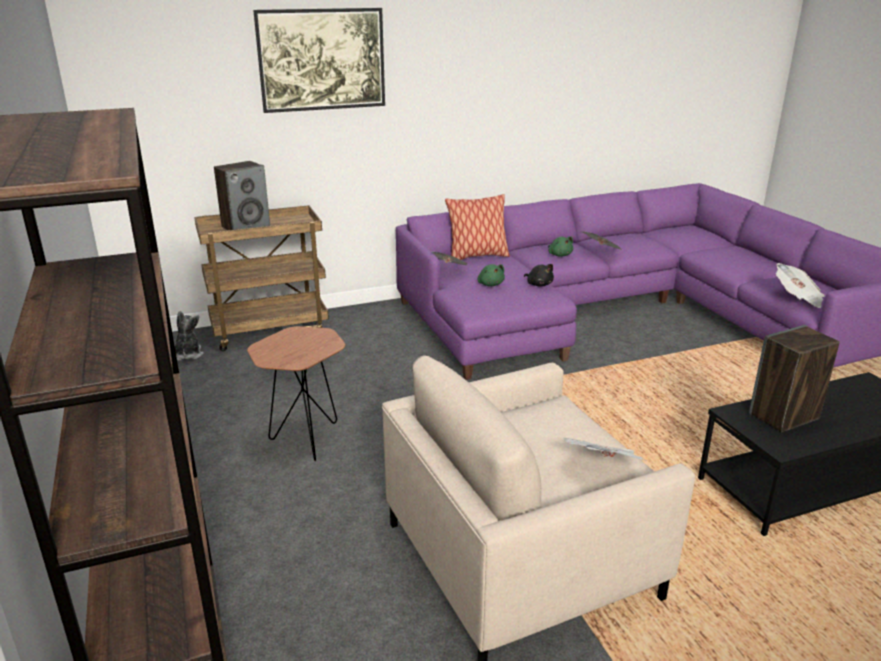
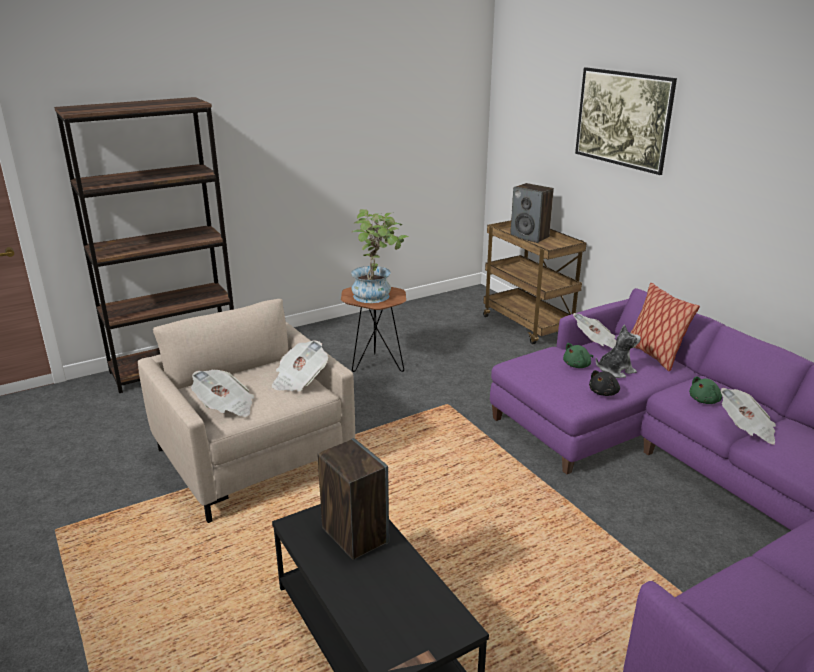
camera: 80 degrees right, 0 degrees up
(188, 355) = (472, 307): plush toy -> plush toy (615, 371)
(303, 344) = (377, 296): none -> potted plant
(797, 298) = (708, 597): newspaper -> newspaper (299, 380)

